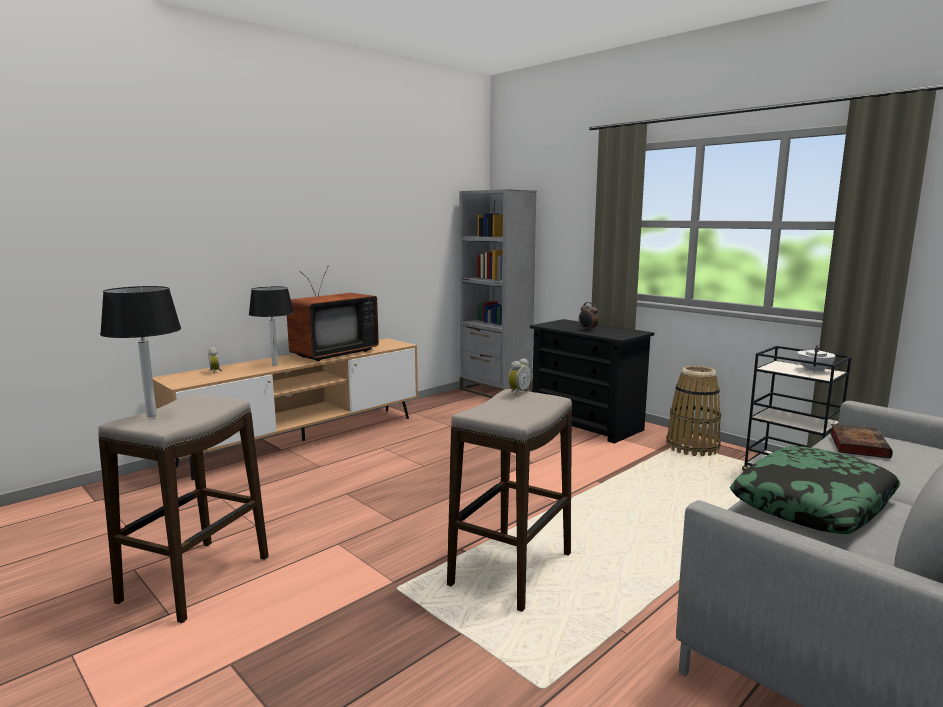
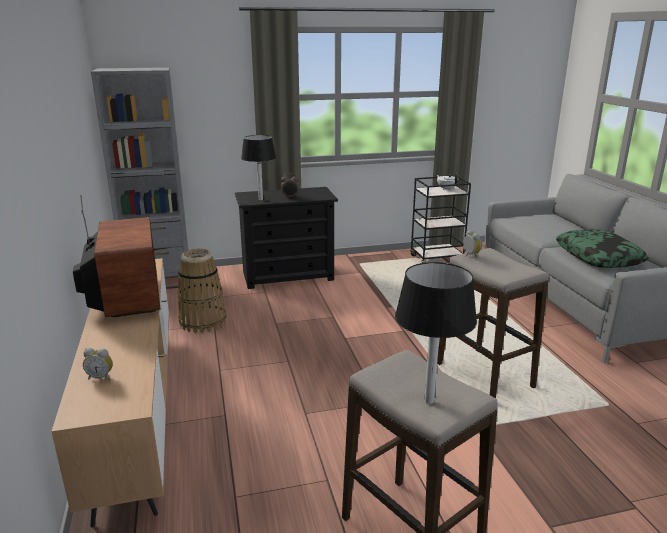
camera: 60 degrees left, 10 degrees up
(275, 365) = (129, 337): black table lamp -> black table lamp (261, 199)
(692, 447) = (368, 262): basket -> basket (203, 322)
(857, 444) = (530, 224): book -> none

